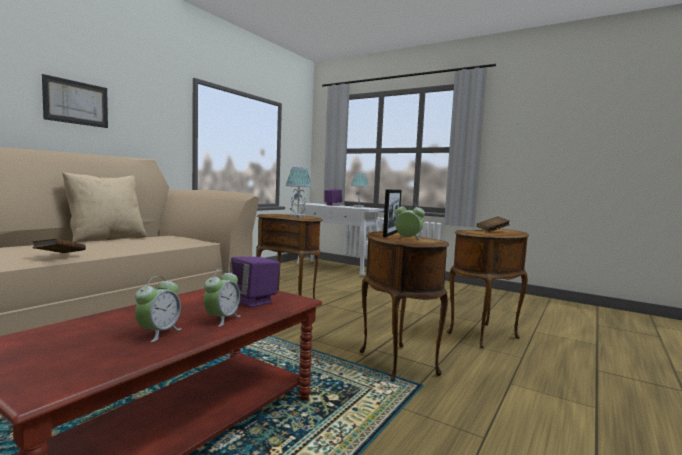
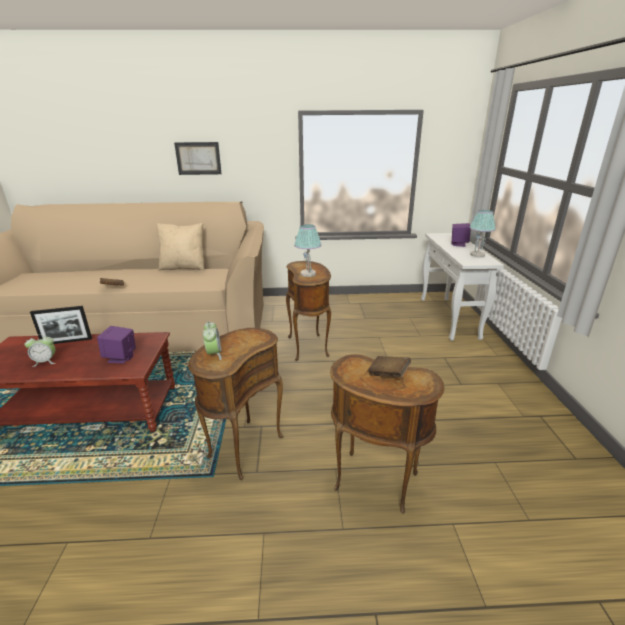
camera: 55 degrees right, 20 degrees up
(222, 319) = (77, 365): alarm clock -> none
(391, 234) = (242, 339): picture frame -> picture frame (67, 341)

